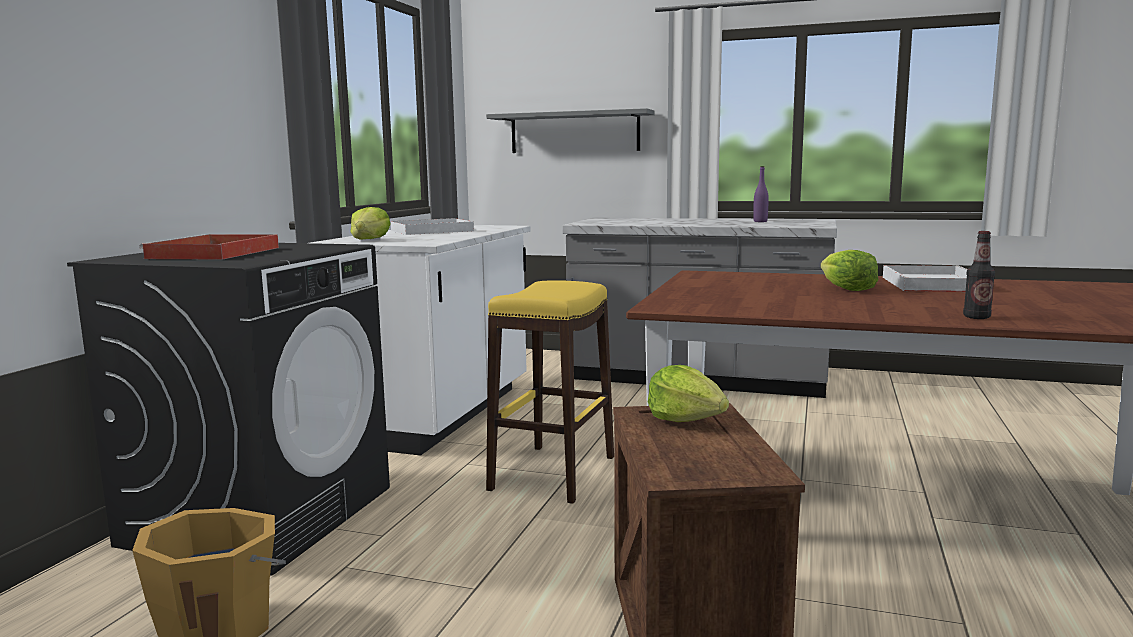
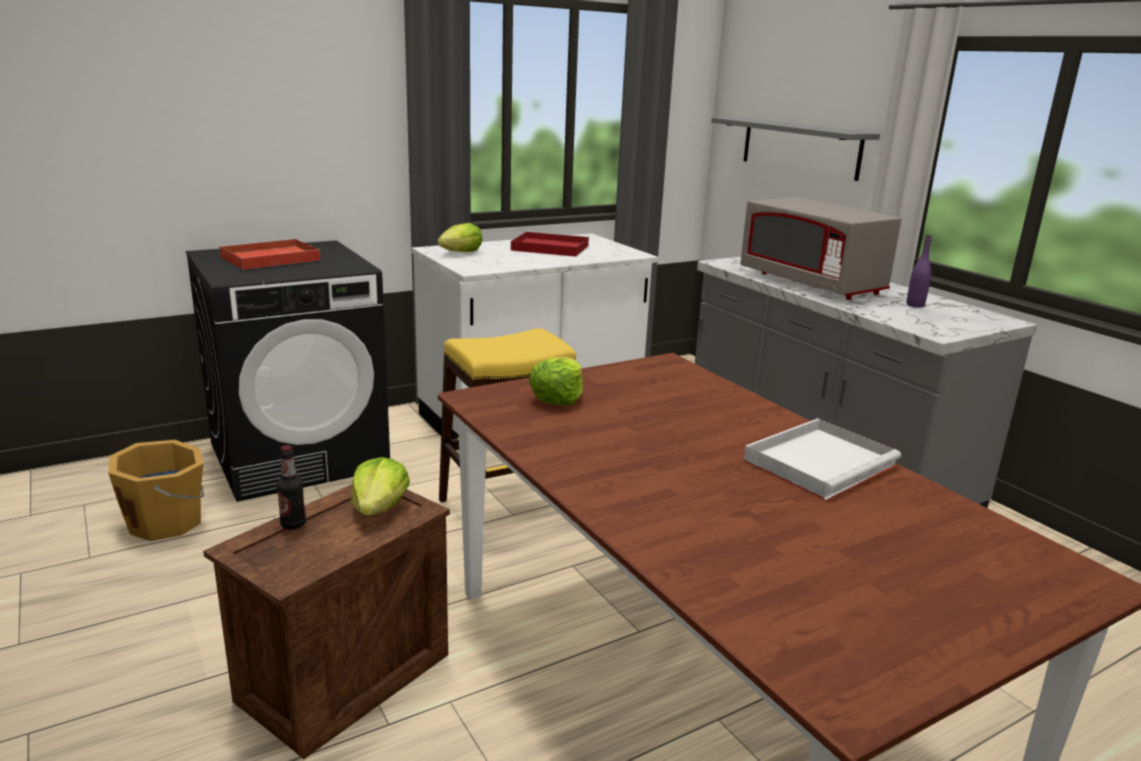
camera: 40 degrees right, 10 degrees up
(430, 231) = (548, 248): white tray -> red tray
(673, 223) = (811, 283): none -> grey microwave
(846, 289) = (702, 435): lettuce -> lettuce (557, 398)
(976, 317) = (646, 523): bottle -> bottle (293, 524)

